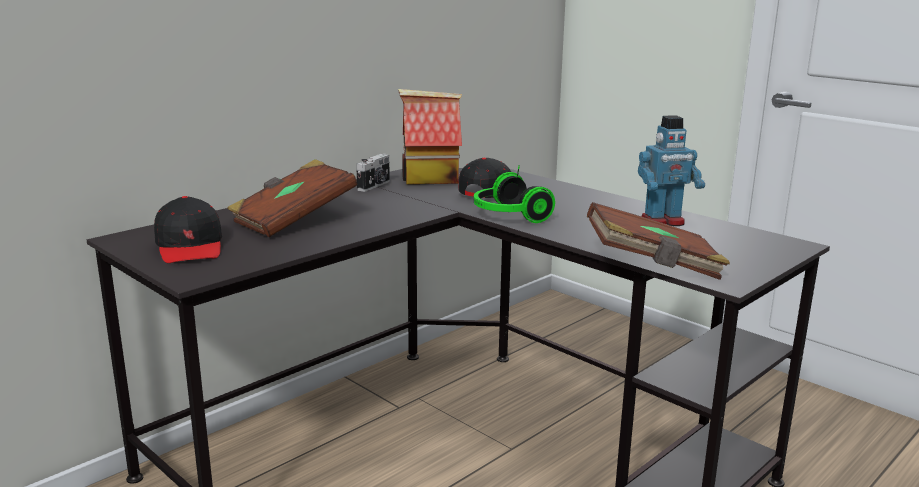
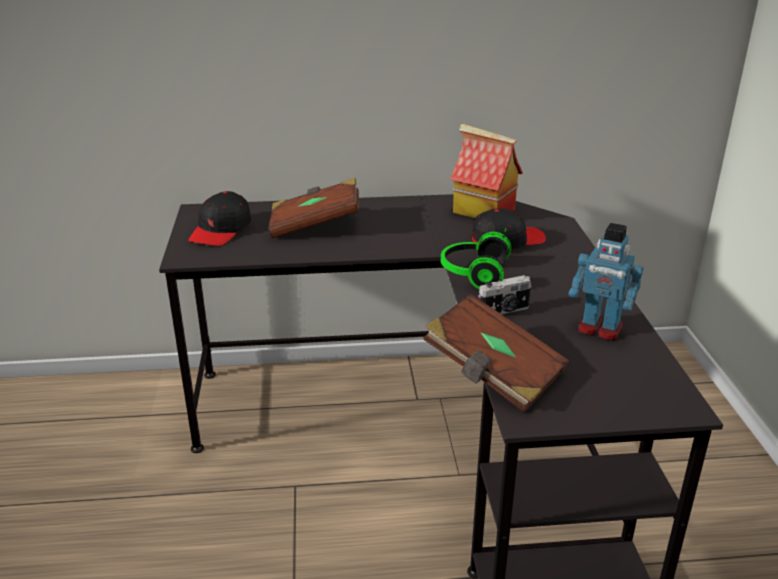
camera: 40 degrees right, 10 degrees up
(375, 186) = (426, 207): camera -> camera (504, 311)

